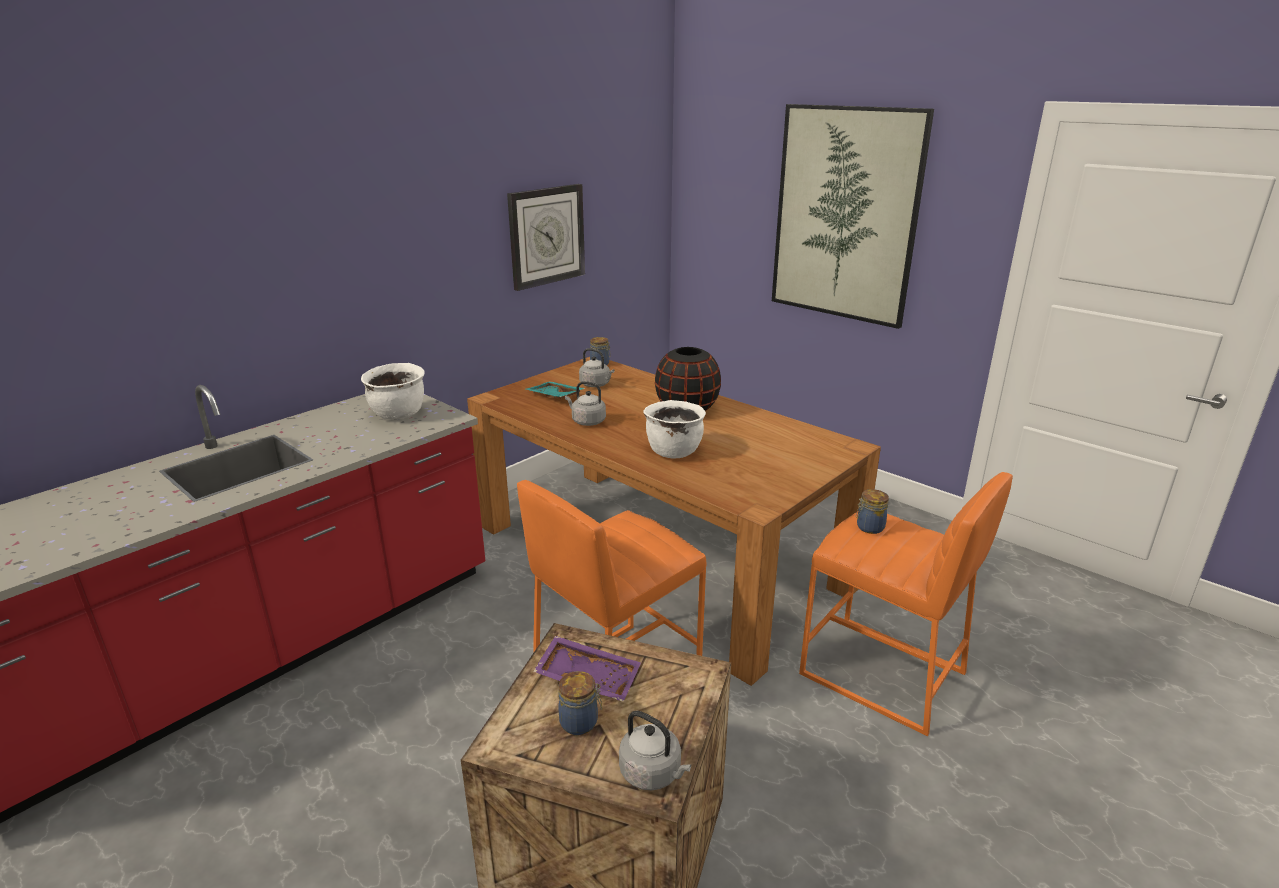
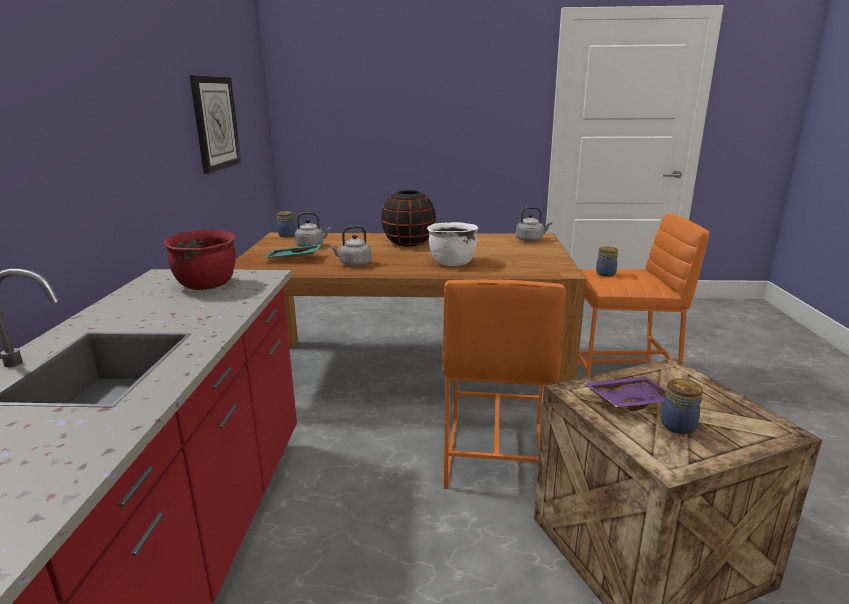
camera: 40 degrees left, 5 degrees down
(399, 414) = (207, 285): white cooking pot -> red cooking pot
(653, 773) = (764, 425): grey kettle -> grey kettle (531, 240)
(845, 215) = (432, 97): picture -> none

